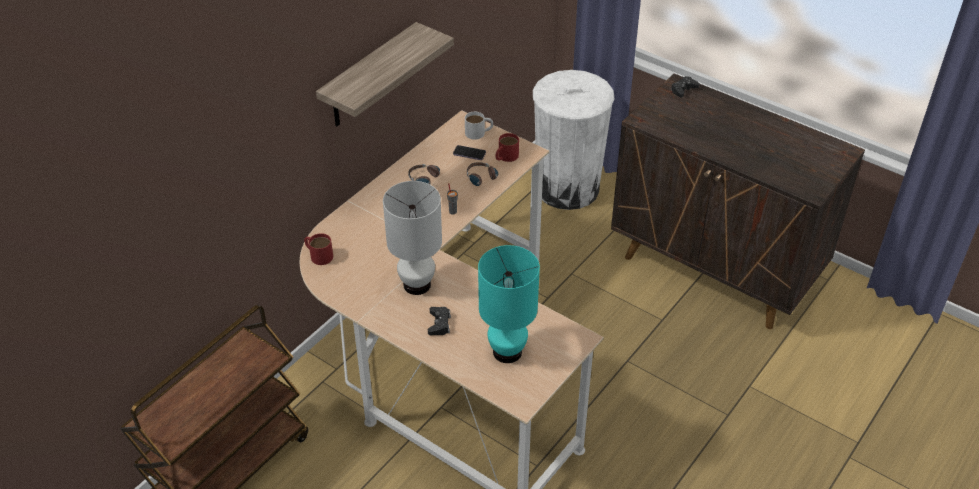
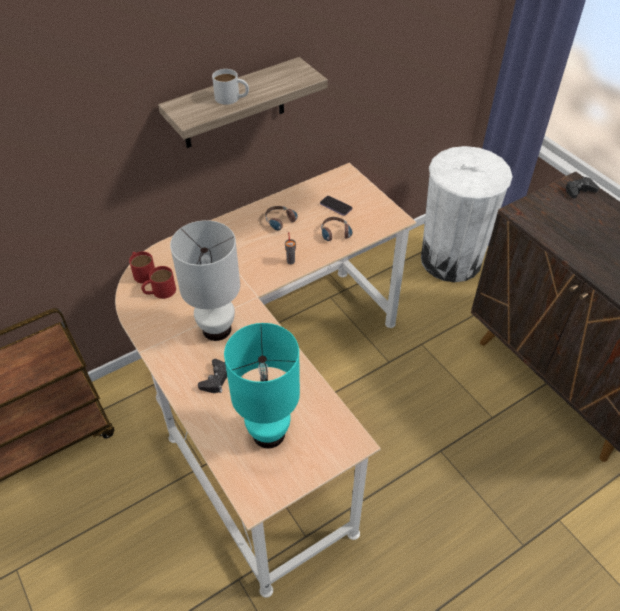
camera: 20 degrees right, 5 degrees up
(479, 133) = (355, 188): white mug -> white mug (232, 98)
(505, 157) = (369, 218): red mug -> red mug (159, 291)

